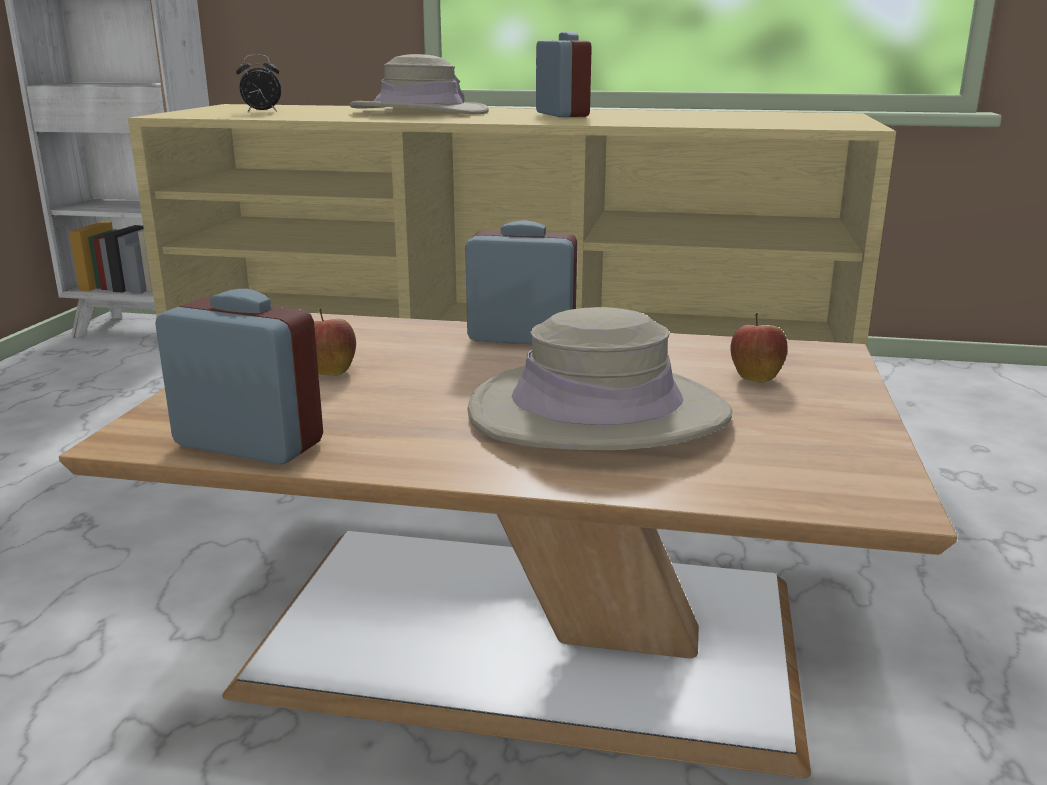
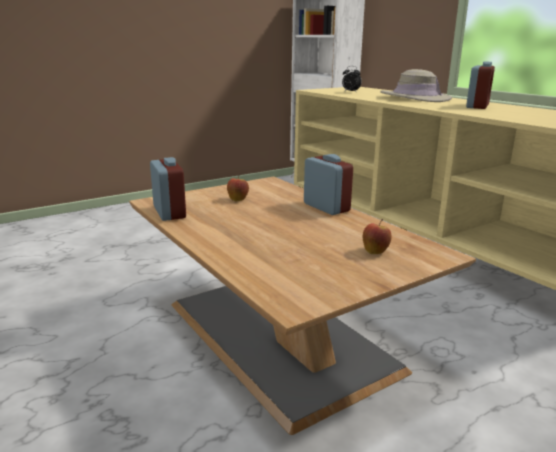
camera: 45 degrees right, 0 degrees up
(598, 412) = (281, 240): beige hat -> none

